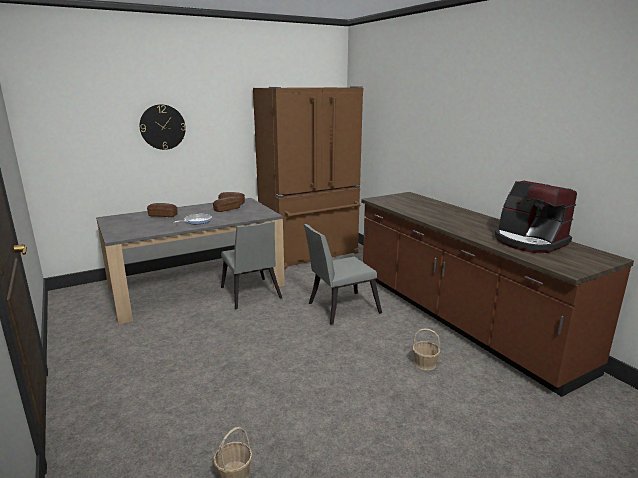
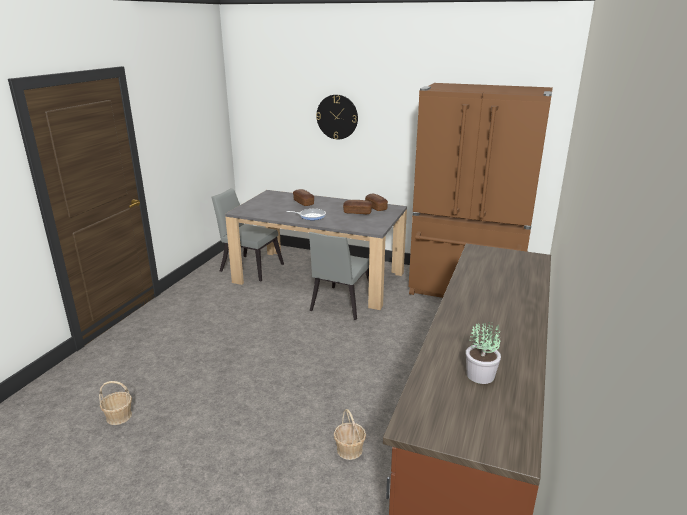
camera: 50 degrees right, 5 degrees up
(339, 308) = (382, 356): grey chair -> grey chair (249, 267)
(529, 242) = (481, 375): coffee machine -> potted plant

